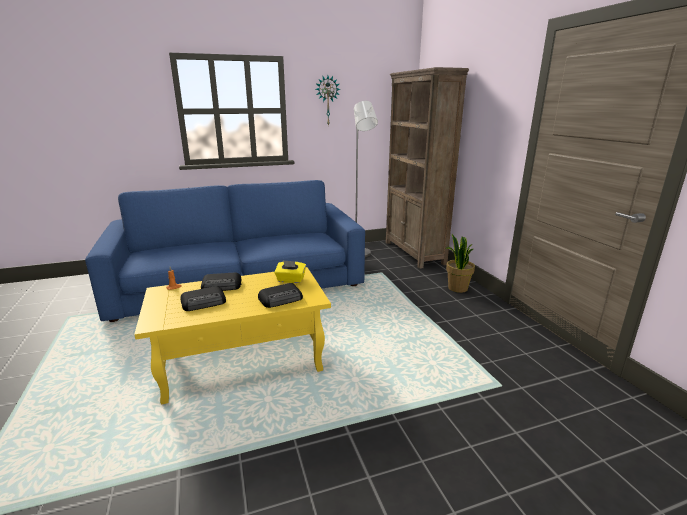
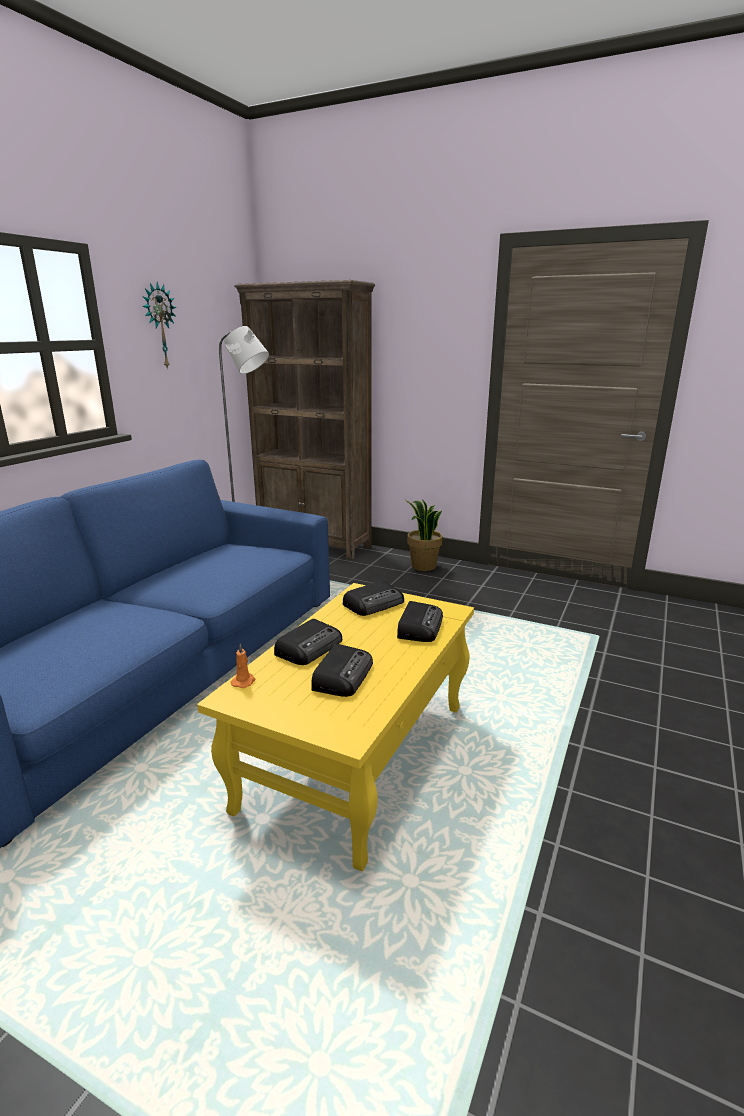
camera: 45 degrees left, 0 degrees up
(290, 280) = (374, 603): yellow tissue box -> radio

